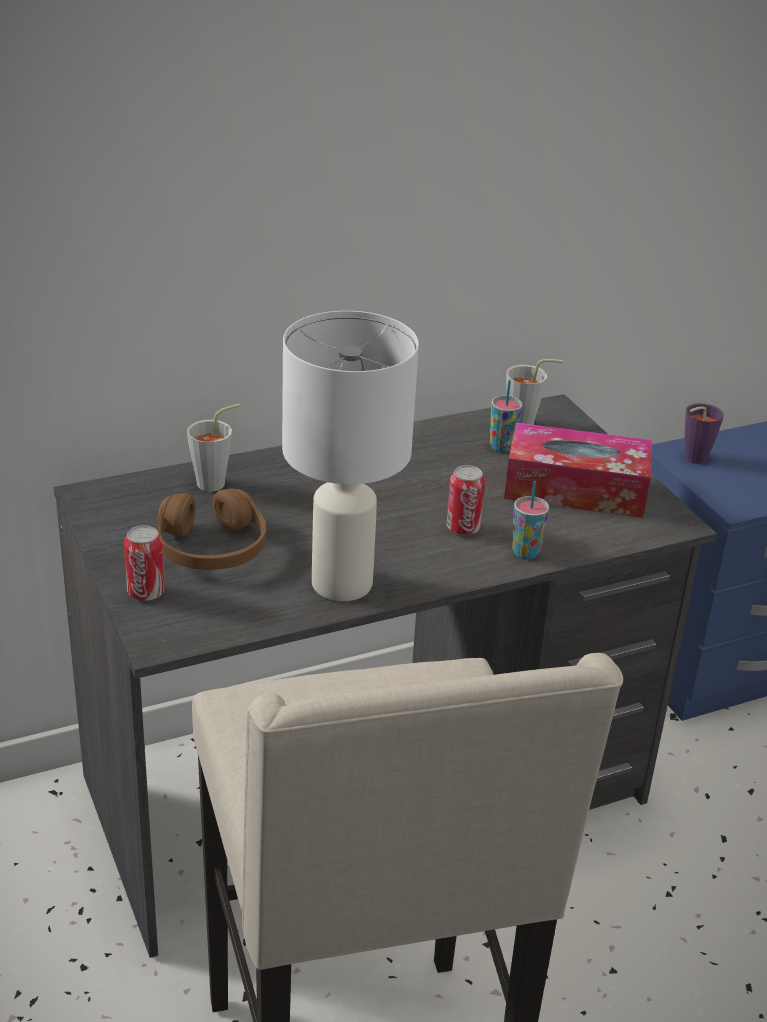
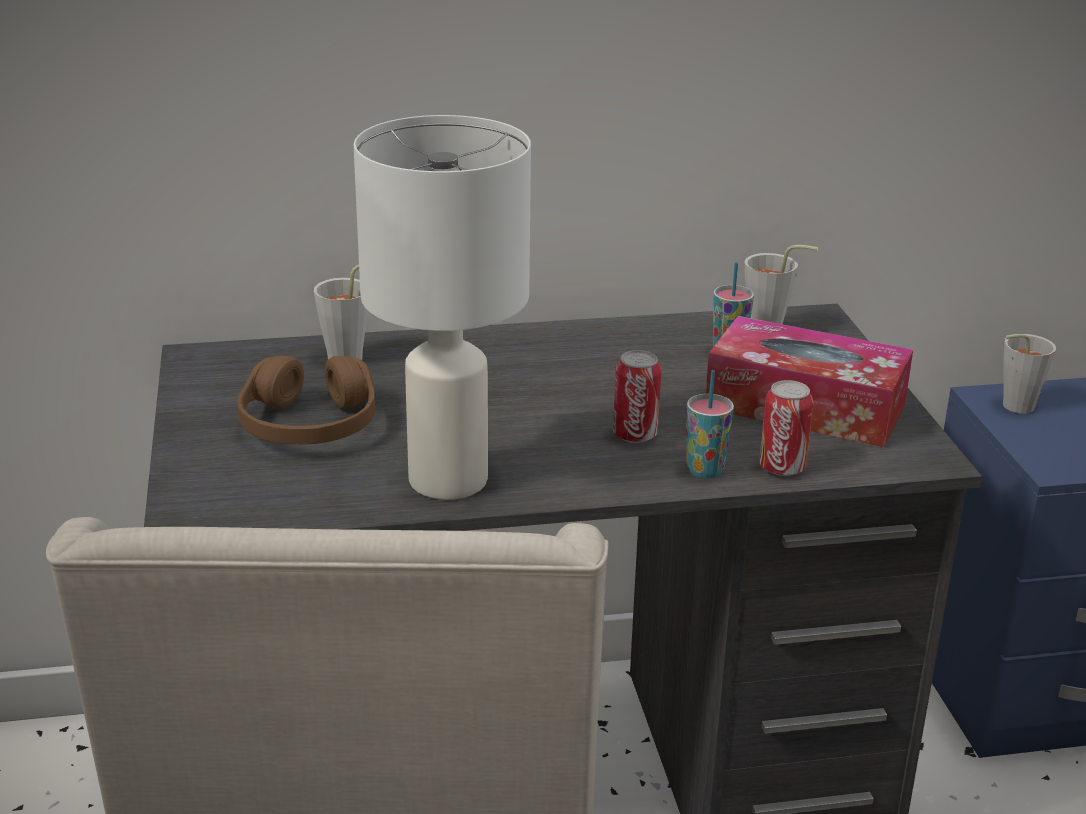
camera: 15 degrees right, 5 degrees down
(146, 592) = (203, 463): can -> can (782, 467)
(691, 459) = (1012, 407): purple cup -> grey cup

